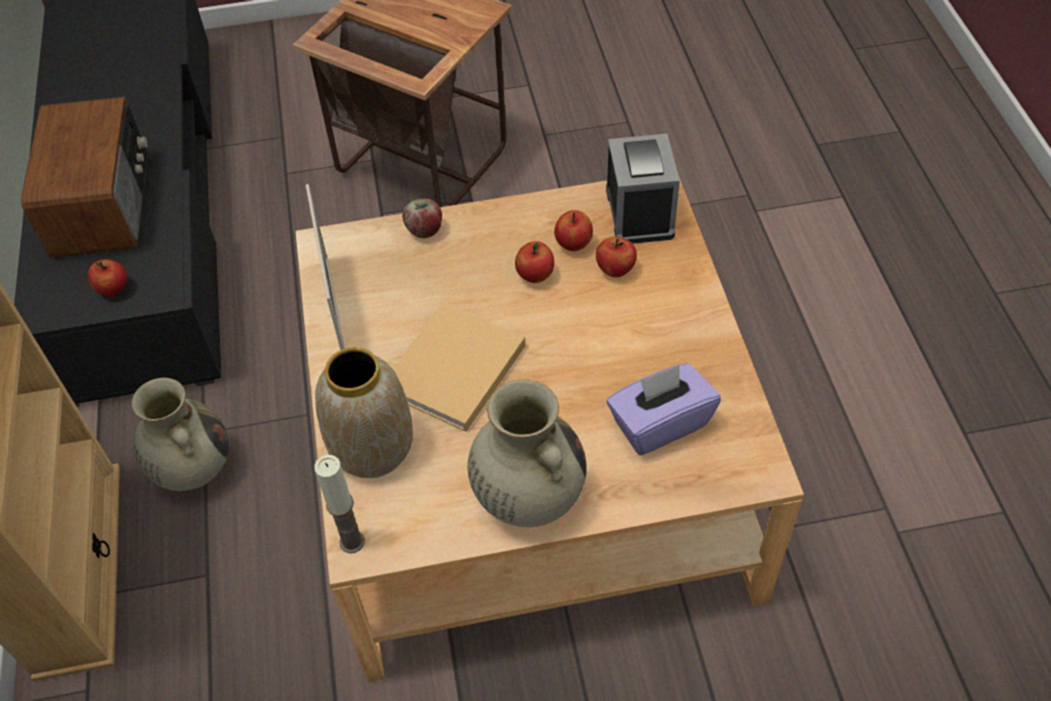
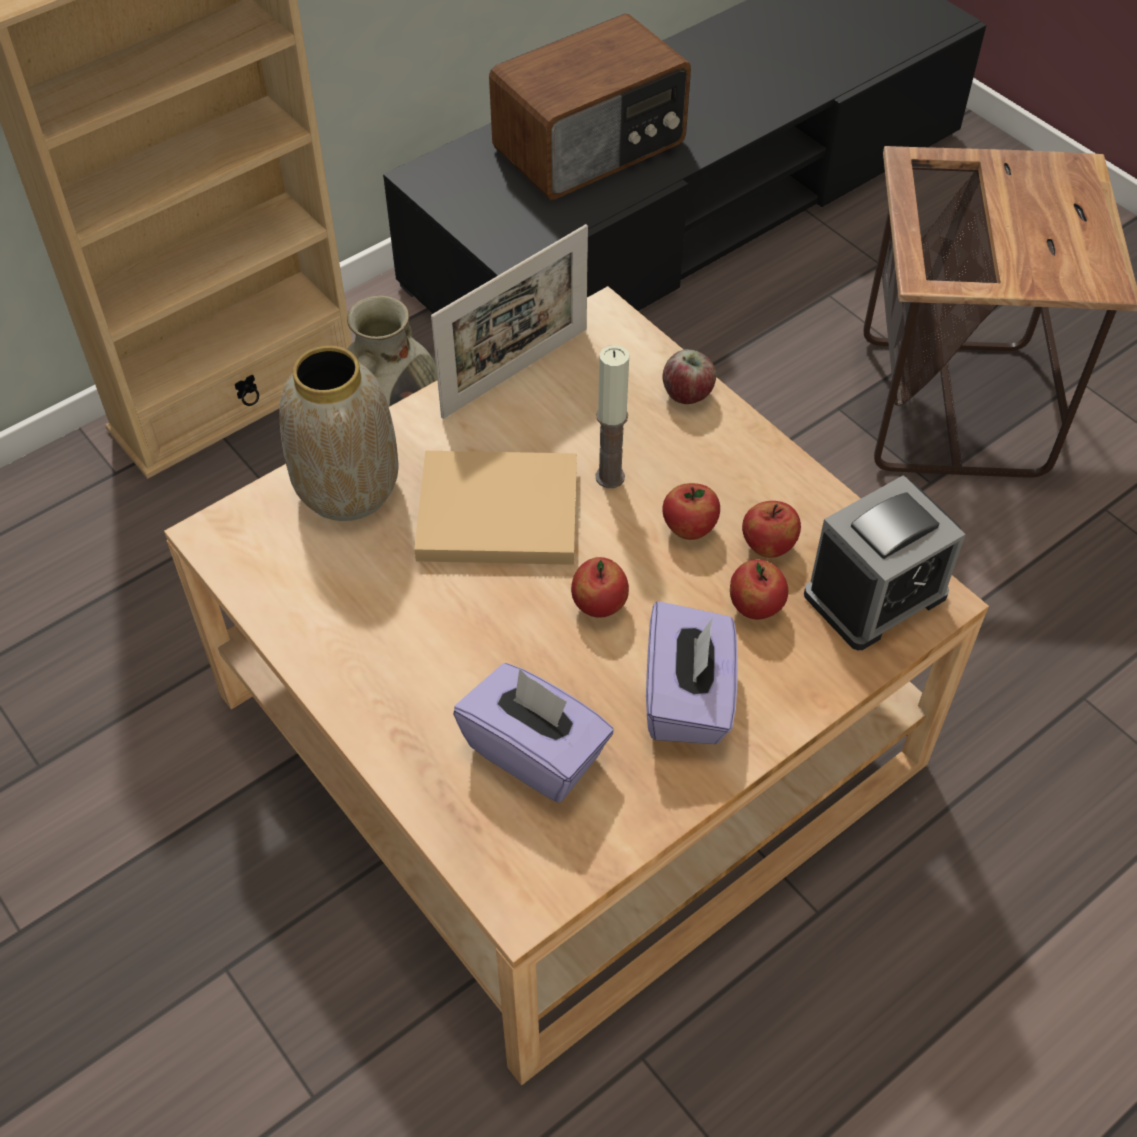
camera: 60 degrees right, 0 degrees up
(113, 289) = (487, 212): apple -> apple (599, 605)
(352, 542) = (222, 525): candle -> candle (610, 477)
(527, 496) = (357, 657): beige vase -> none
(663, 330) = (688, 698): none -> purple tissue box

